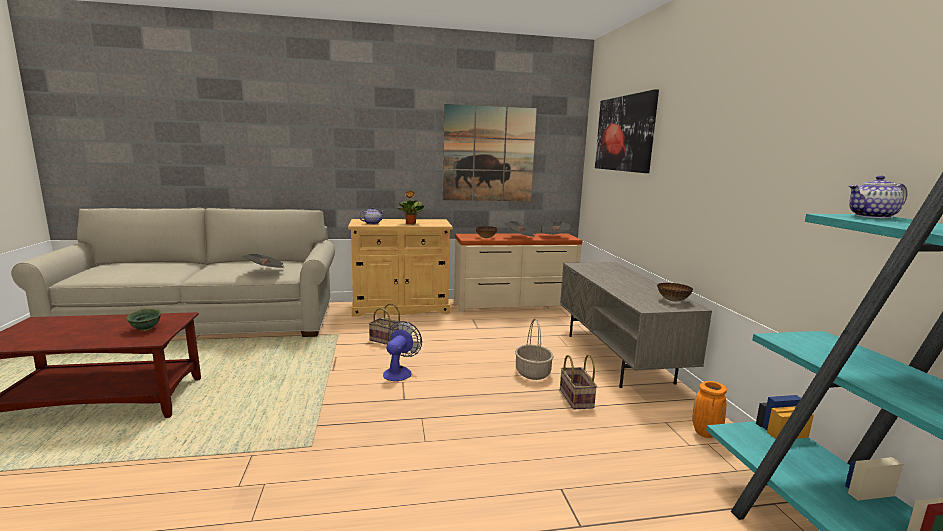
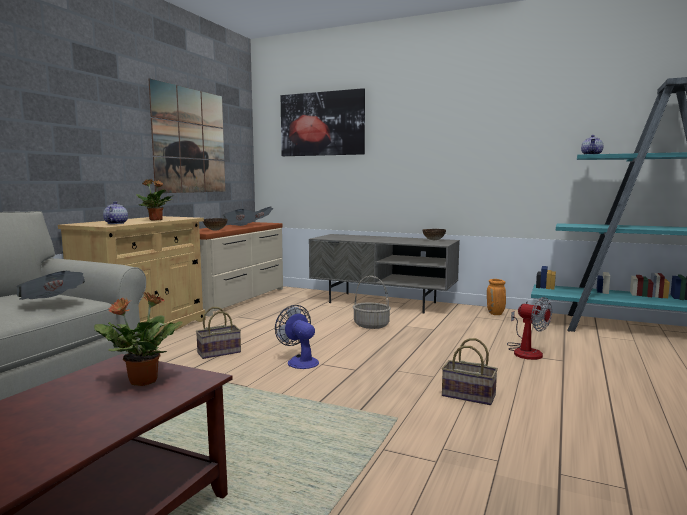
camera: 55 degrees left, 5 degrees down
(146, 329) = (142, 381): green bowl -> potted plant
(575, 398) = (423, 325): basket -> basket (467, 396)
(578, 486) = (525, 351): none -> fan

